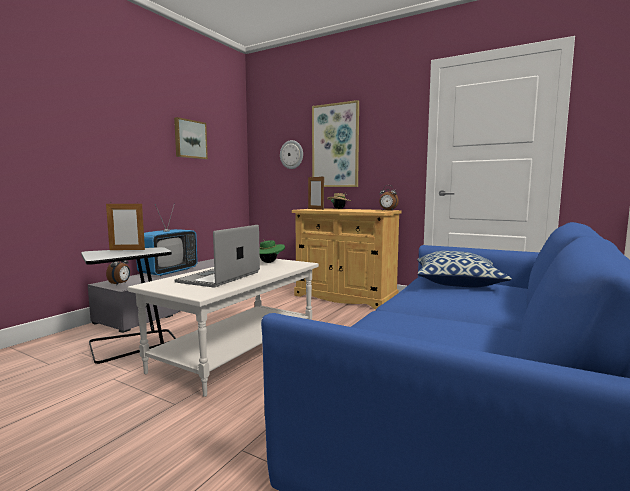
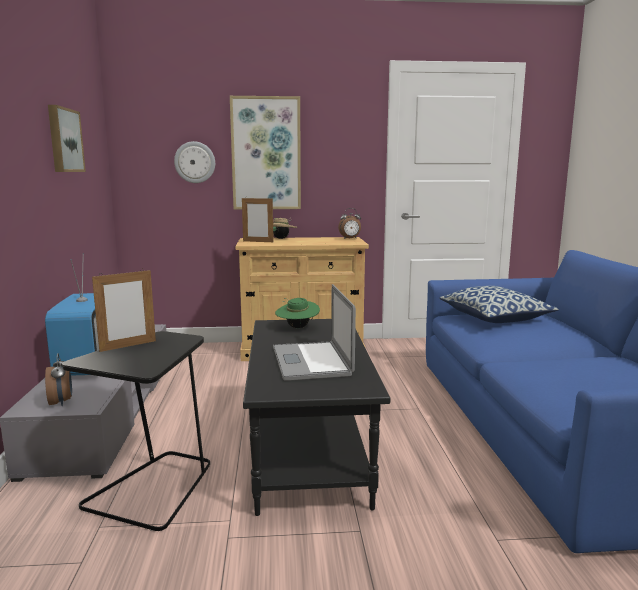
camera: 35 degrees left, 5 degrees up
(238, 351) = (310, 449): white coffee table -> black coffee table

